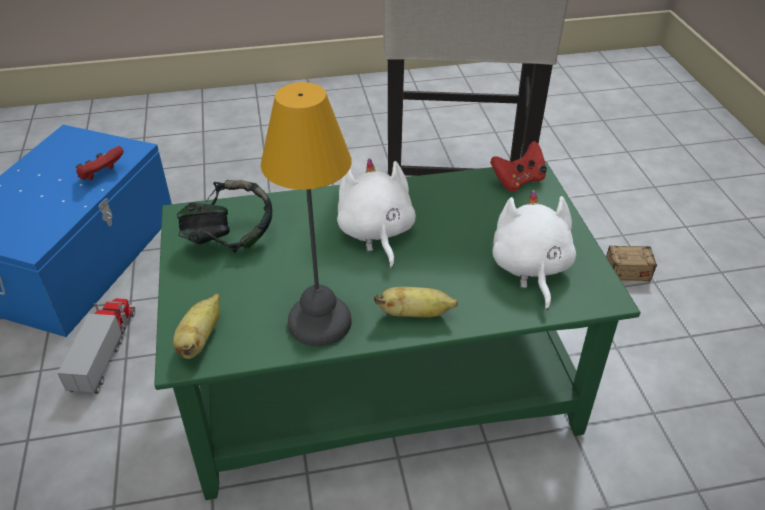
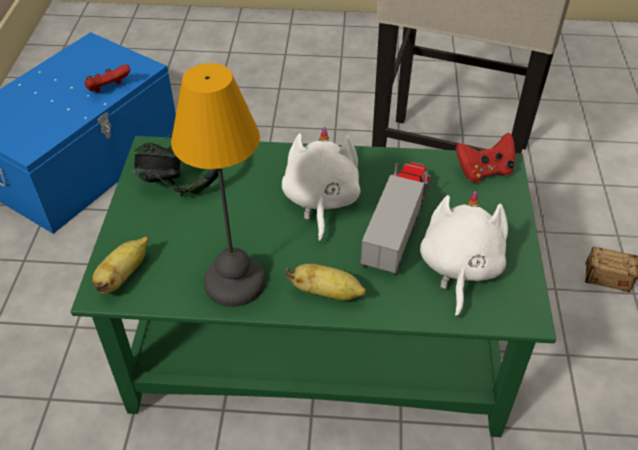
camera: 15 degrees right, 5 degrees up
(105, 350) = (82, 253): toy truck -> toy truck (398, 223)

